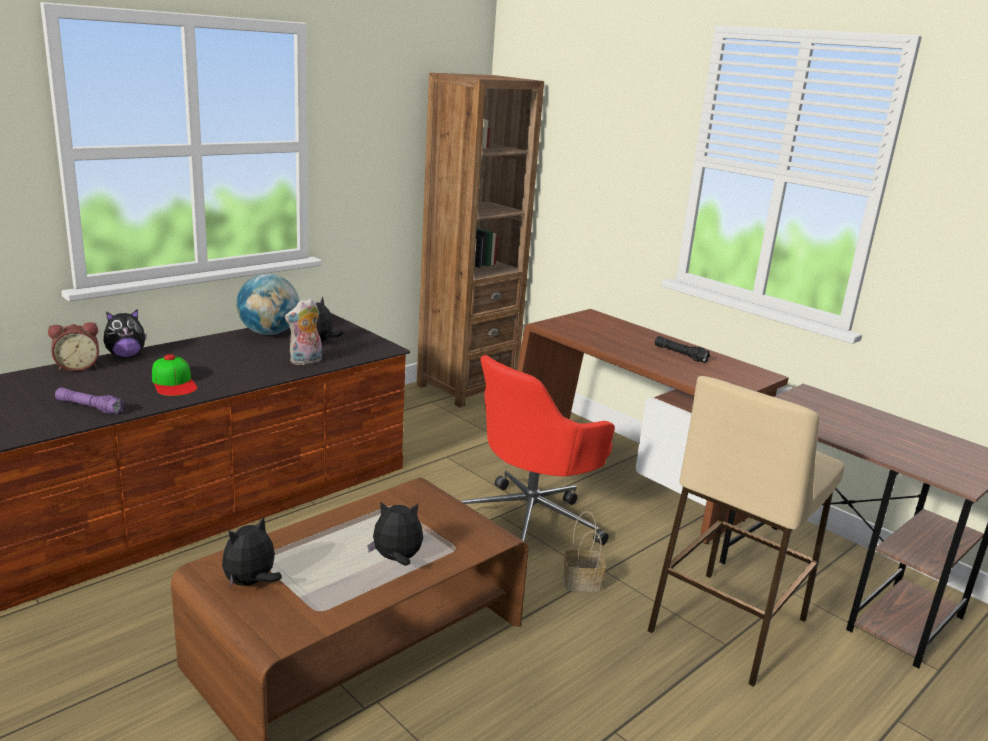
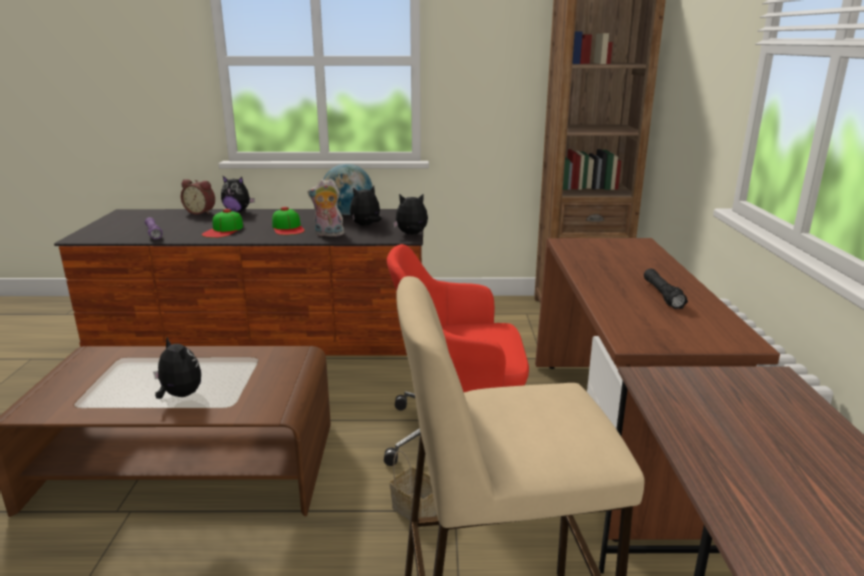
camera: 45 degrees right, 0 degrees up
(243, 363) = (288, 228): none -> cap
(251, 583) = (83, 371): plush toy -> plush toy (411, 234)

